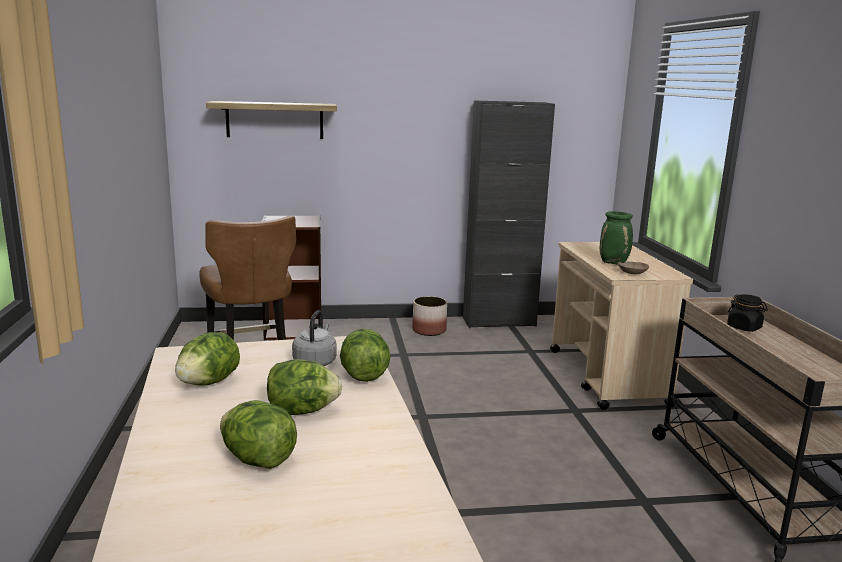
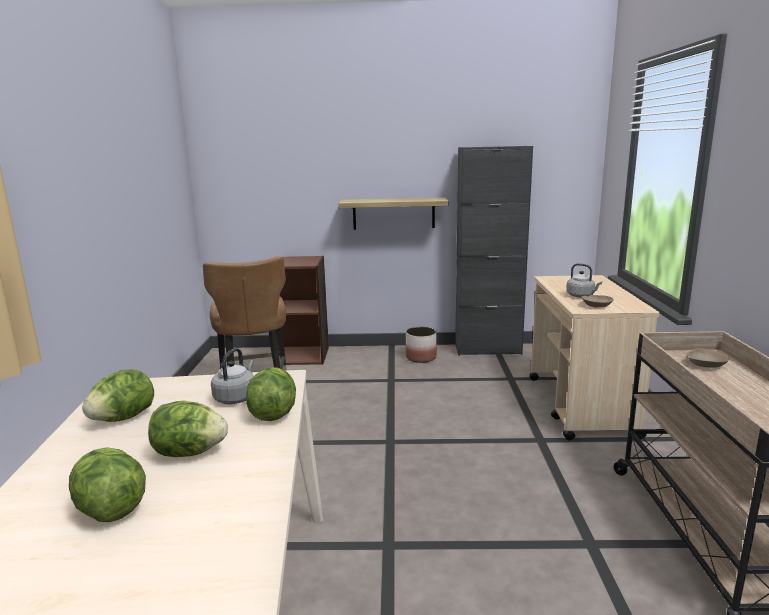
camera: 10 degrees right, 0 degrees up
(275, 120) = (281, 173): shelf -> shelf (393, 213)
(614, 263) = (581, 296): green vase -> grey kettle
(744, 327) = (705, 365): black jar -> beige bowl

